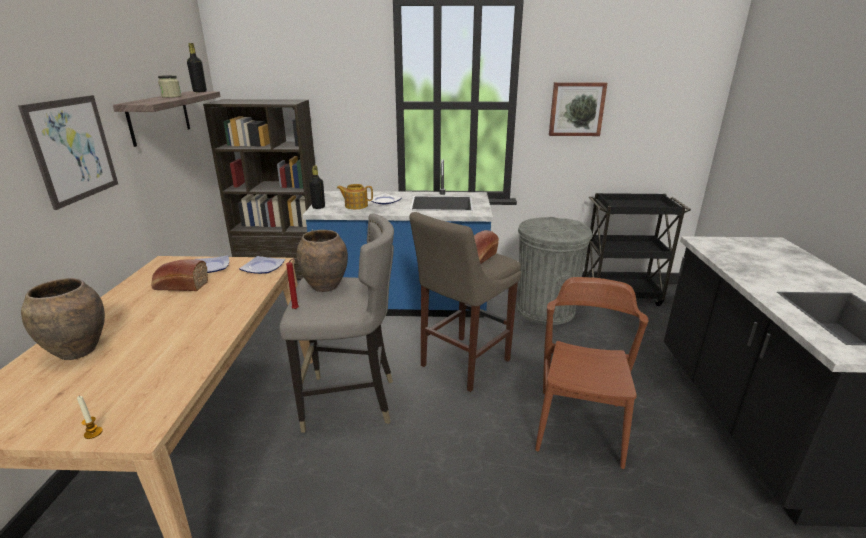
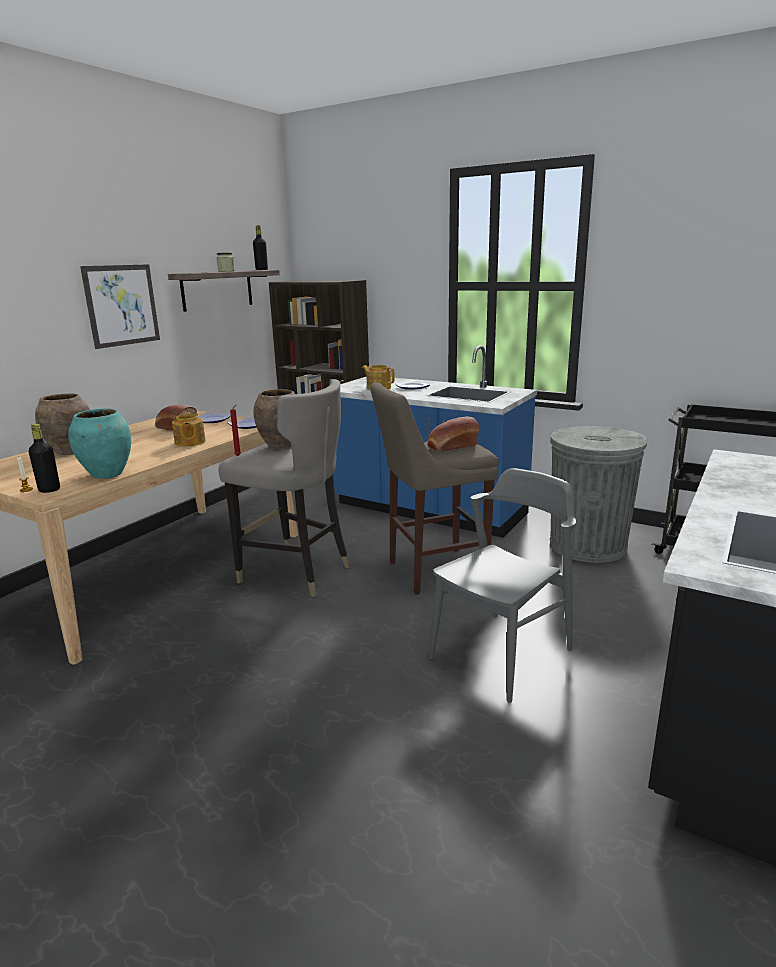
camera: 30 degrees right, 5 degrees down
(183, 375) = (108, 474): none -> turquoise vase
(225, 304) = (189, 442): none -> teapot
(318, 207) = (343, 386): black bottle -> black bottle (49, 490)
(576, 109) = (663, 290): picture -> none
(579, 426) = (501, 653): brown chair -> grey chair

